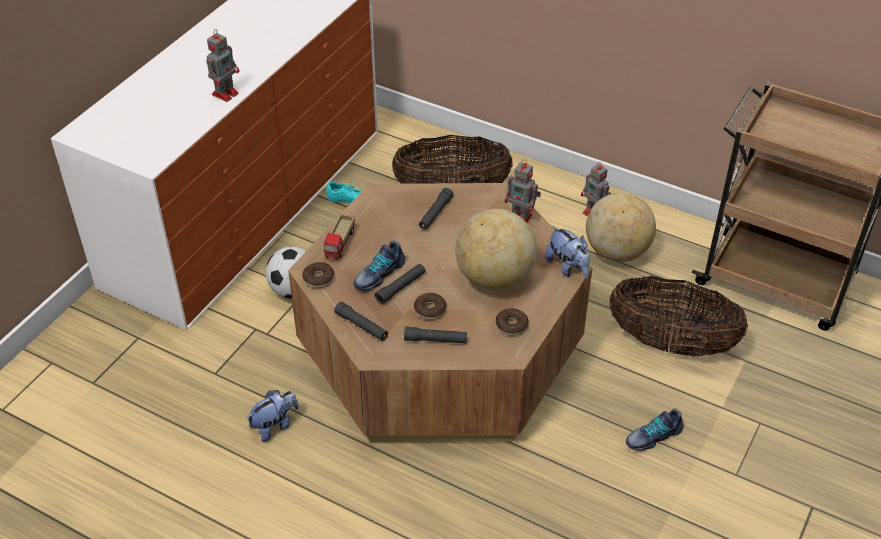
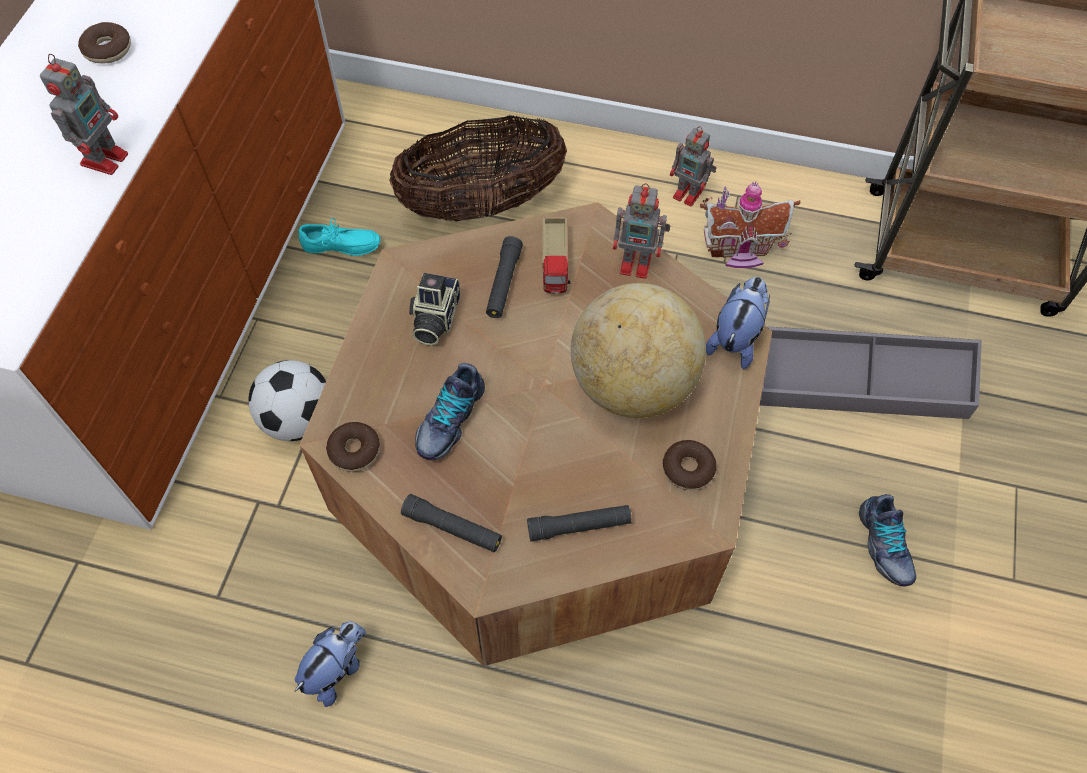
camera: 15 degrees left, 15 degrees up
(340, 244) = (371, 375): toy truck -> toy truck (556, 264)
(387, 223) = (434, 319): none -> camera
(401, 287) = (492, 436): black flashlight -> none
(430, 310) = (552, 469): donut -> donut (108, 50)
(568, 267) = (736, 338): plush toy -> plush toy turned 105 degrees counterclockwise
(617, 252) = (739, 251): globe -> toy house
(653, 436) = (884, 545): shoe -> shoe turned 60 degrees counterclockwise
(671, 343) = (858, 384): basket -> grey storage box

